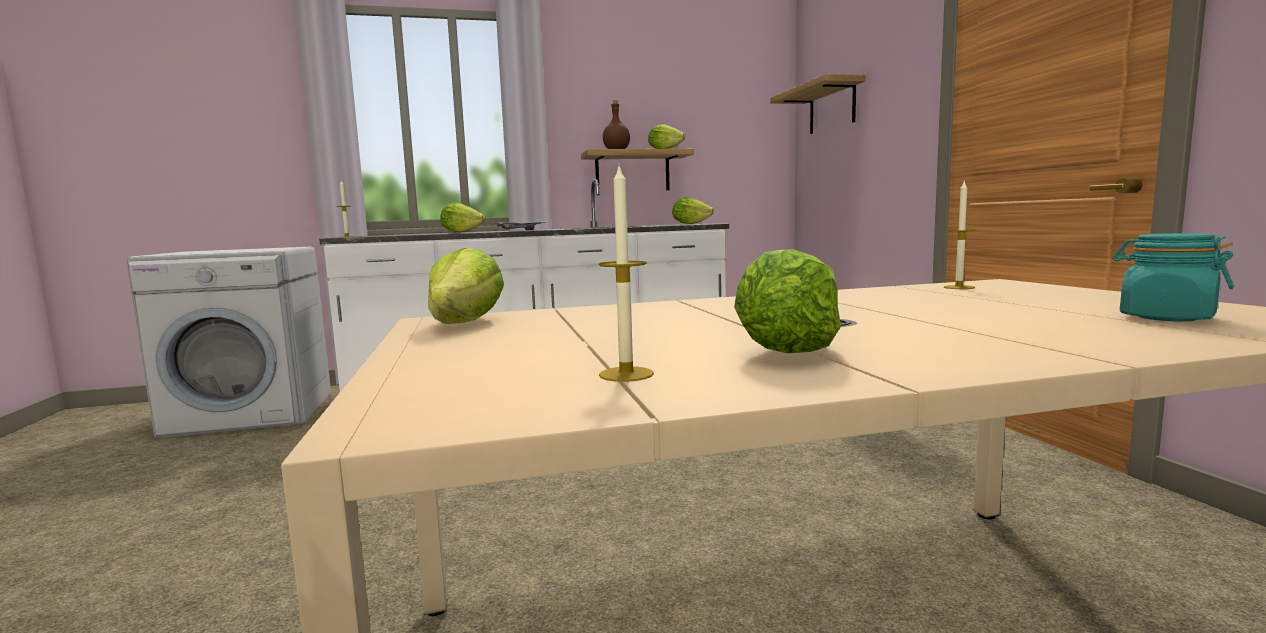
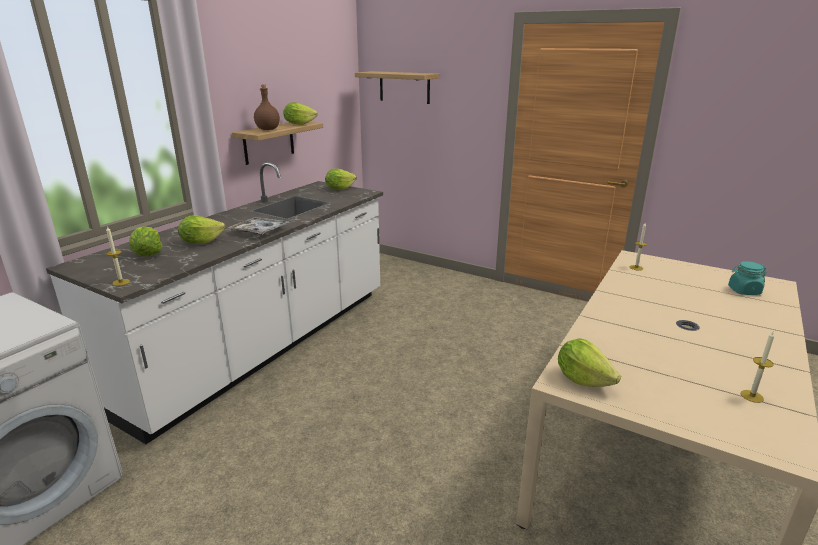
camera: 45 degrees left, 15 degrees up
(788, 351) = (739, 358): lettuce -> lettuce (148, 254)

